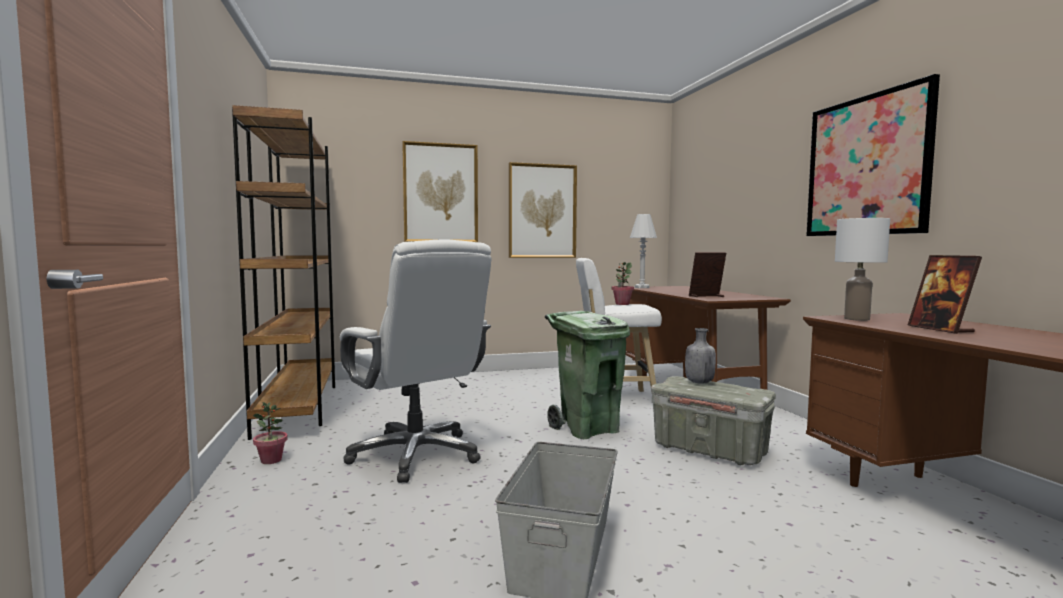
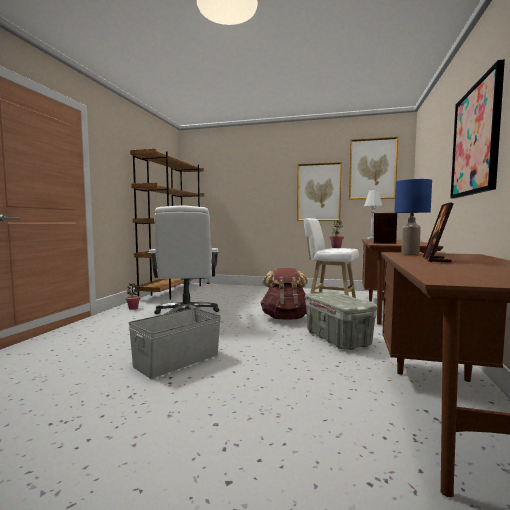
camera: 30 degrees right, 0 degrees up
(440, 193) = (259, 185): picture -> picture (372, 169)
(587, 429) = (285, 318): green trash can -> brown backpack
(698, 382) = (337, 295): grey bottle -> none
(857, 319) = (410, 254): white table lamp -> blue table lamp

